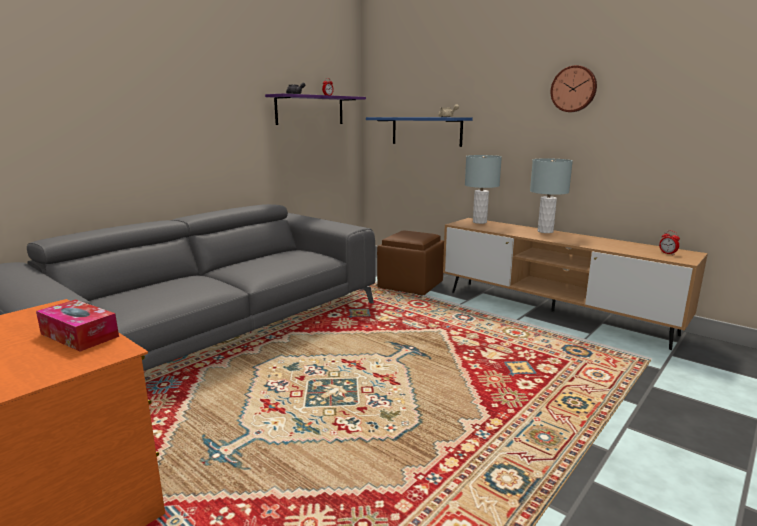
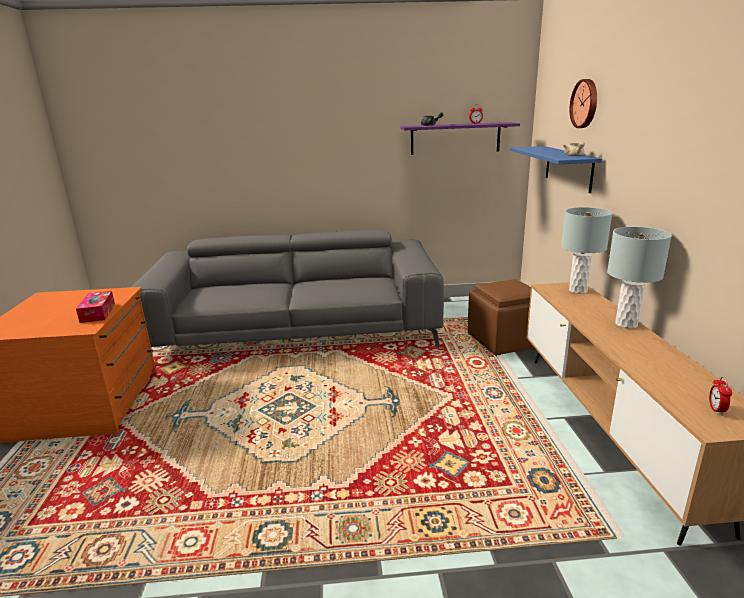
camera: 45 degrees right, 5 degrees up
(574, 89) = (692, 135): wall clock -> wall clock (585, 103)

